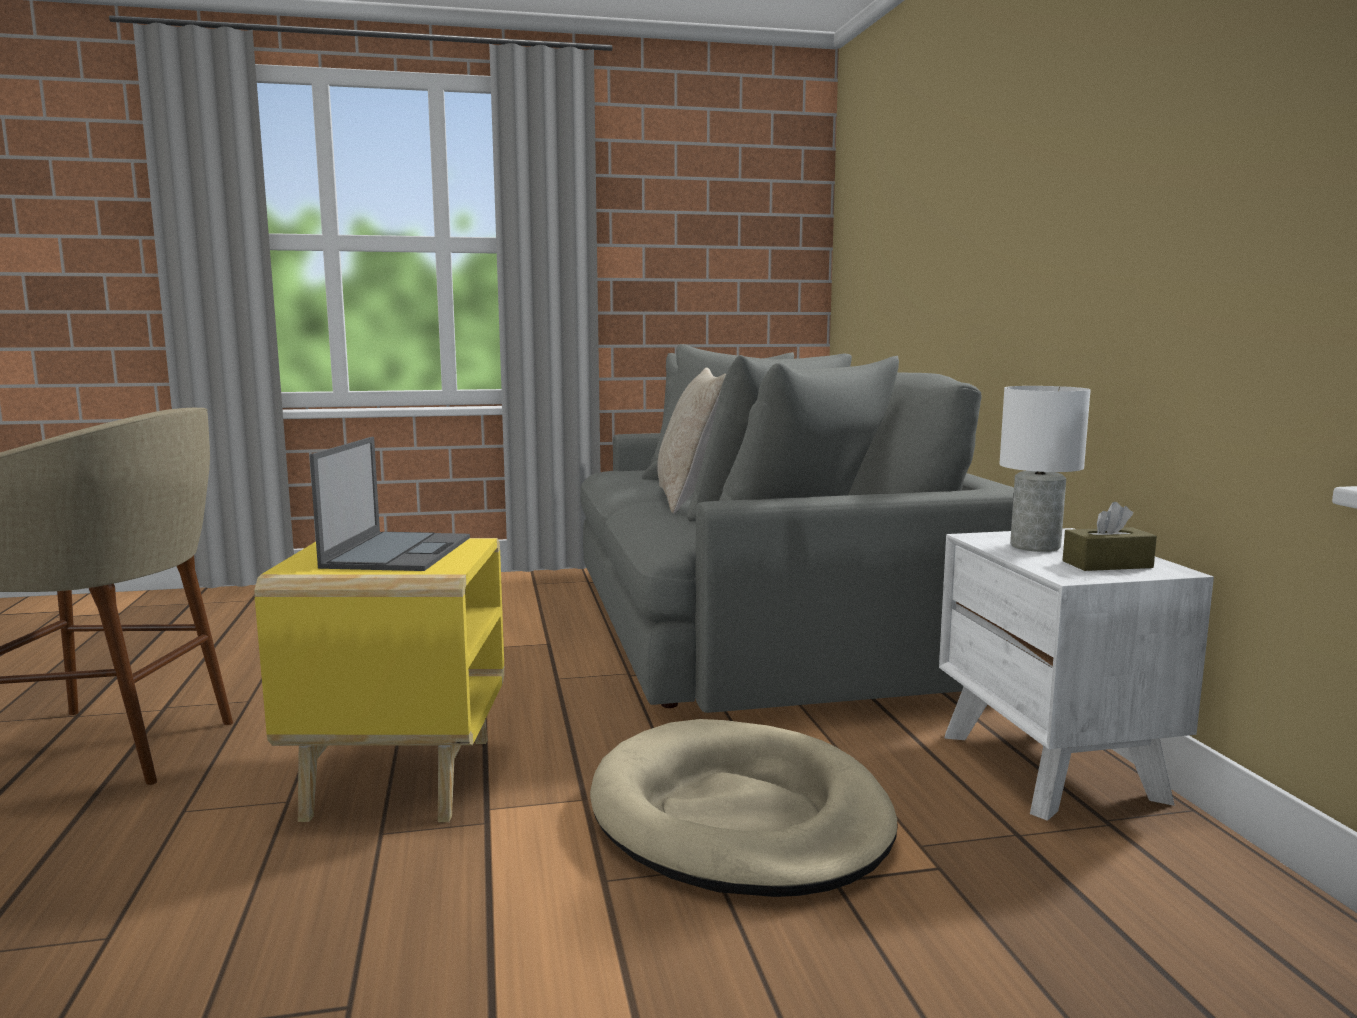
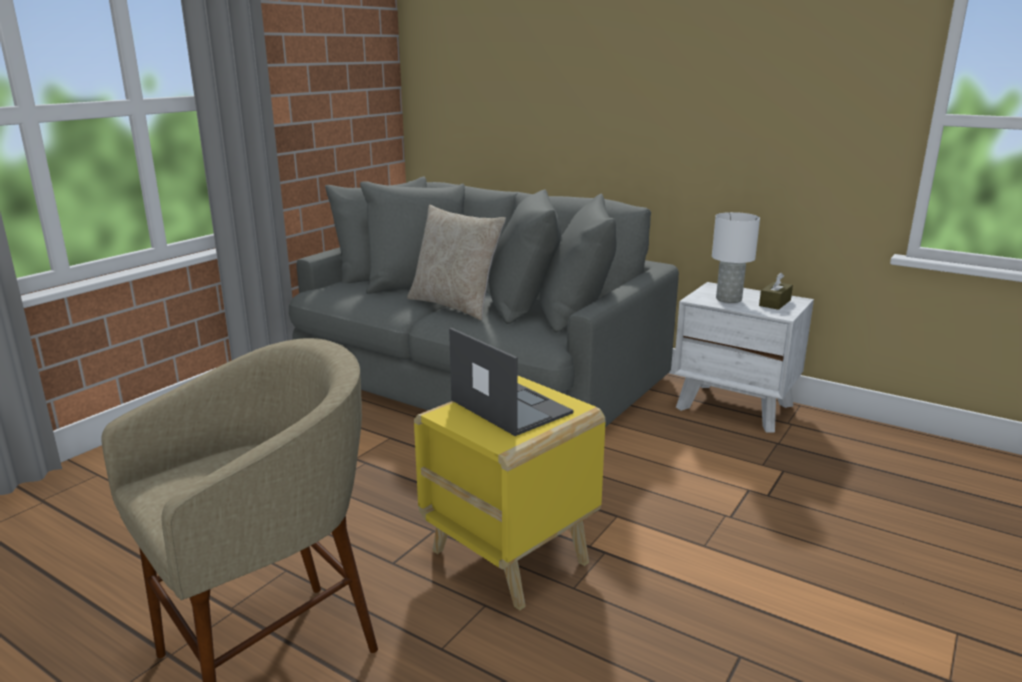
camera: 45 degrees left, 10 degrees up
(739, 817) = (689, 488): beige dog bed -> none

